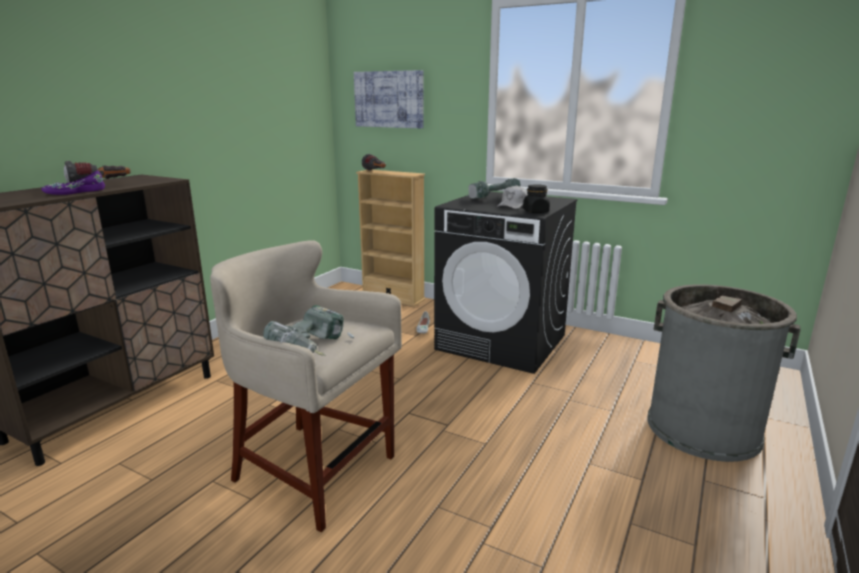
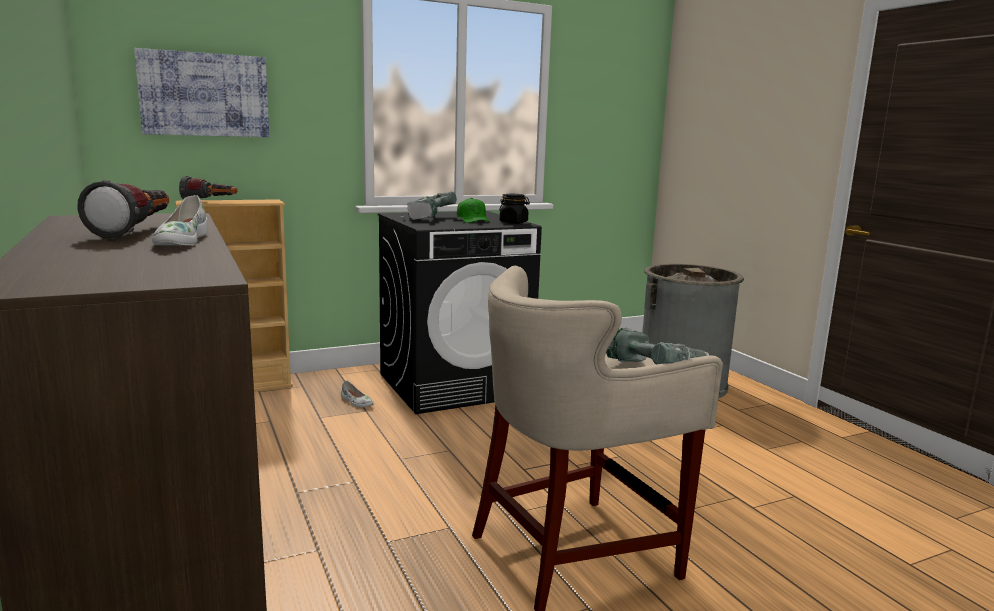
camera: 55 degrees left, 5 degrees down
(75, 192) = (181, 241): purple shoe -> white shoe
(513, 205) = (473, 220): white cap -> green cap

